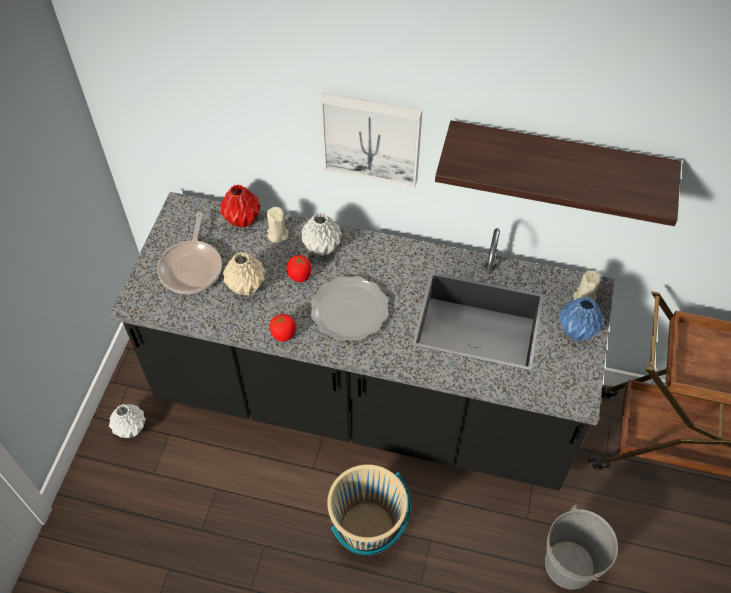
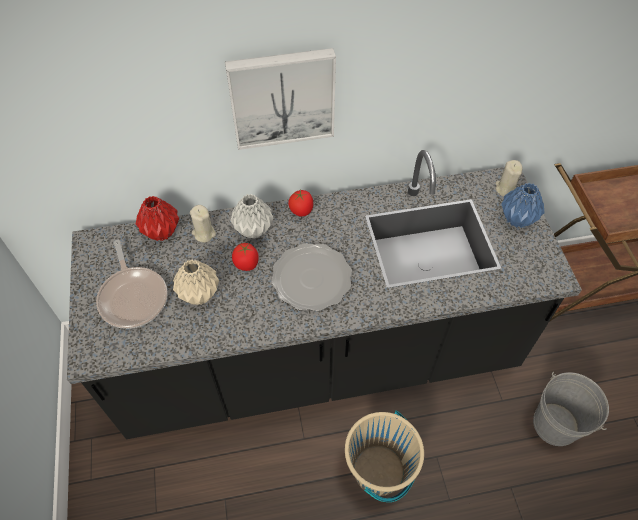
camera: 25 degrees left, 0 degrees up
(131, 428) = (114, 478): white vase -> none
(284, 334) = (261, 326): tomato -> tomato (301, 210)
(557, 164) = (469, 65): shelf -> none

